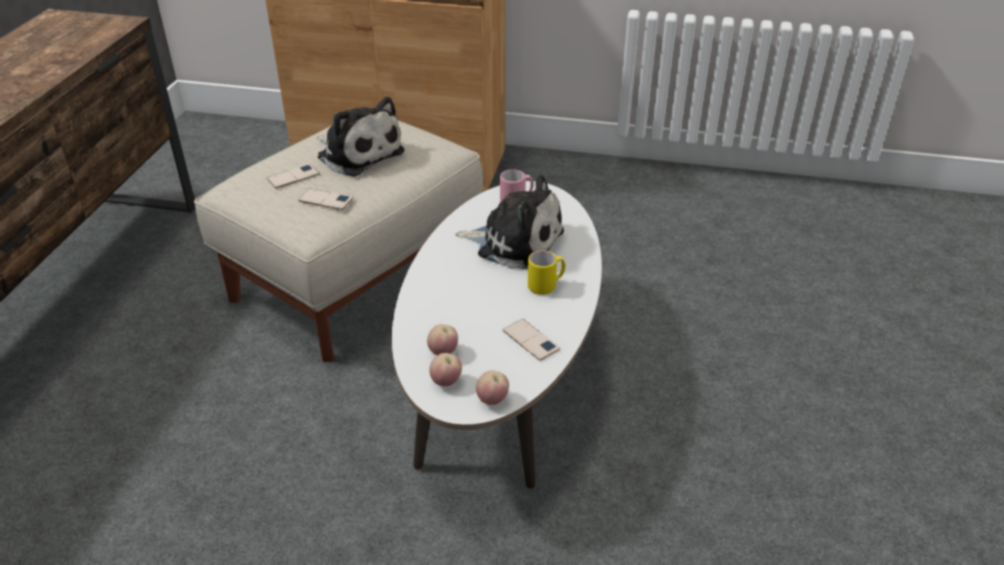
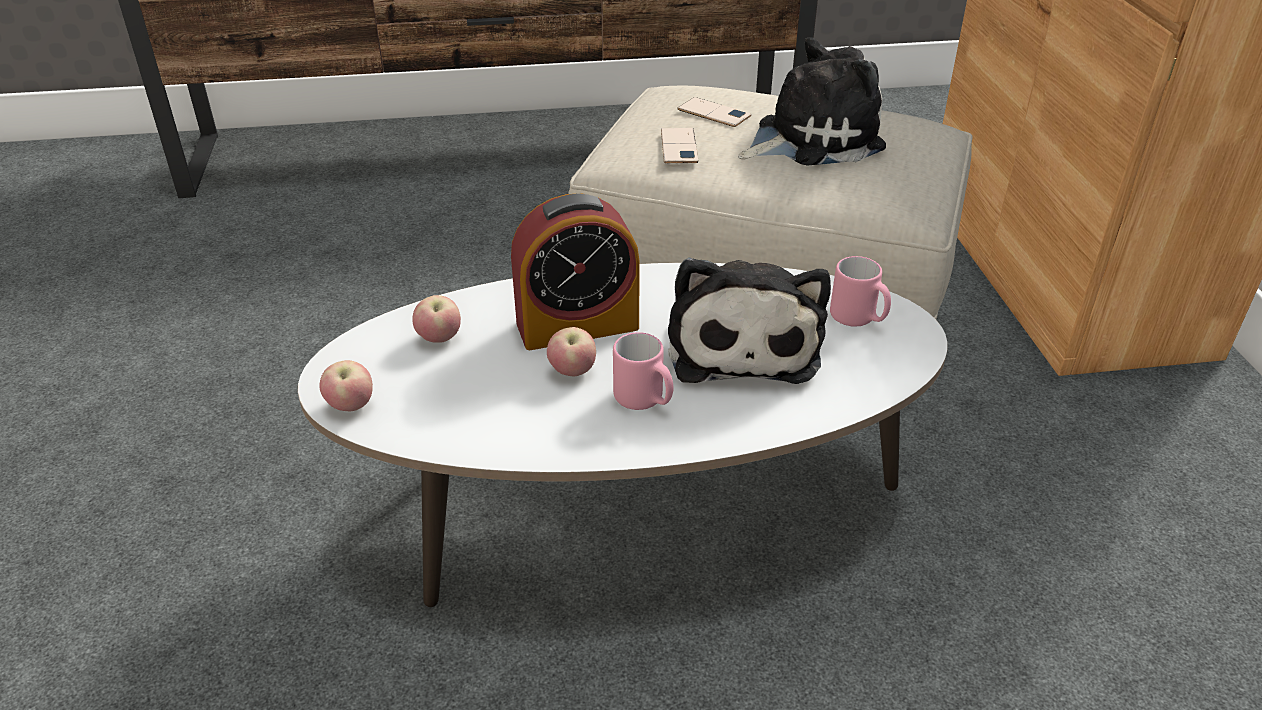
camera: 70 degrees right, 0 degrees up
(358, 153) = (811, 139): plush toy -> plush toy turned 135 degrees counterclockwise
(446, 382) = (378, 356): apple -> apple (572, 372)
(464, 295) = (577, 325): none -> alarm clock
(531, 340) = (499, 414): phone -> none
(546, 286) = (645, 401): yellow mug -> pink mug

